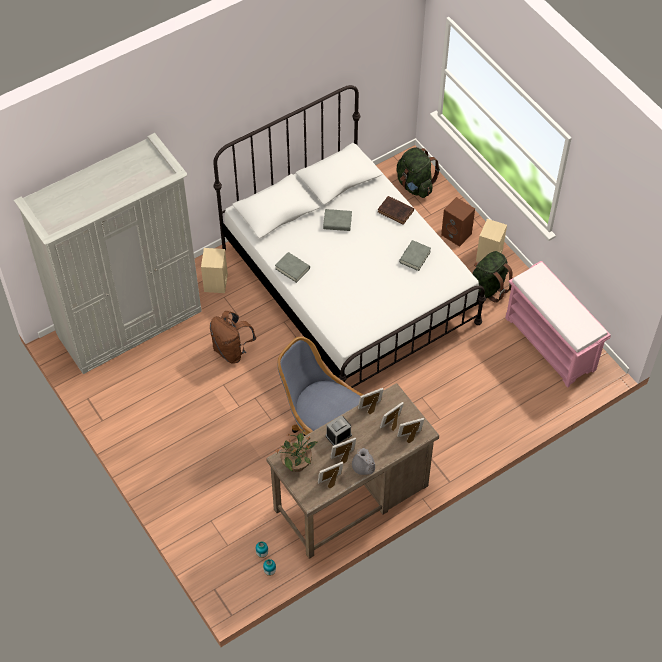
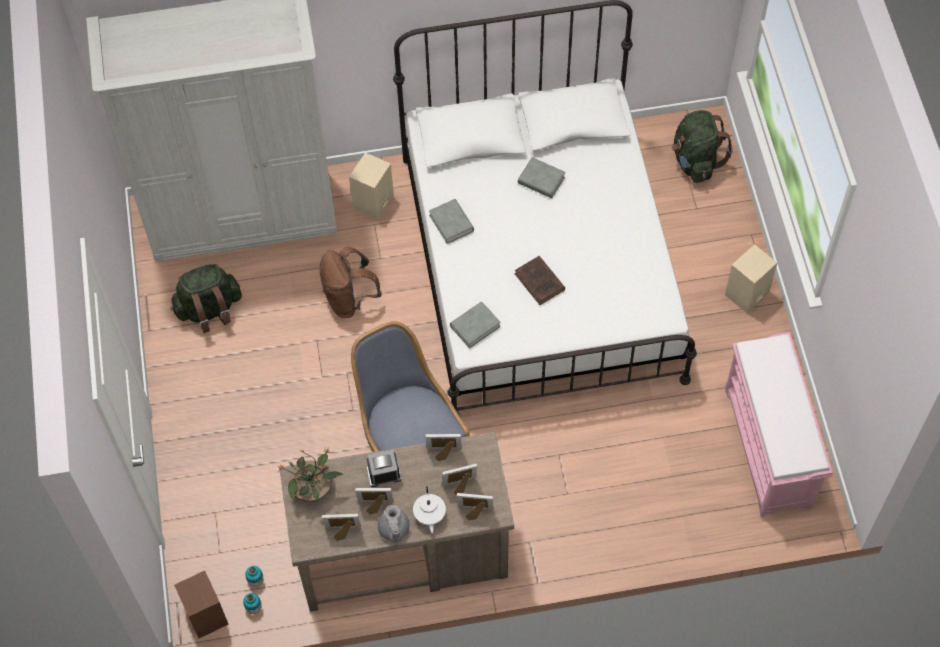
camera: 25 degrees right, 5 degrees up
(382, 450) = (429, 516): none -> white teapot
(396, 212) = (626, 194): brown book -> brown book (540, 283)
(415, 257) = (619, 265): grey book -> grey book (475, 326)
(457, 234) = (718, 249): brown speaker -> brown speaker (207, 616)
(488, 288) = (722, 338): green backpack -> green backpack (209, 309)

